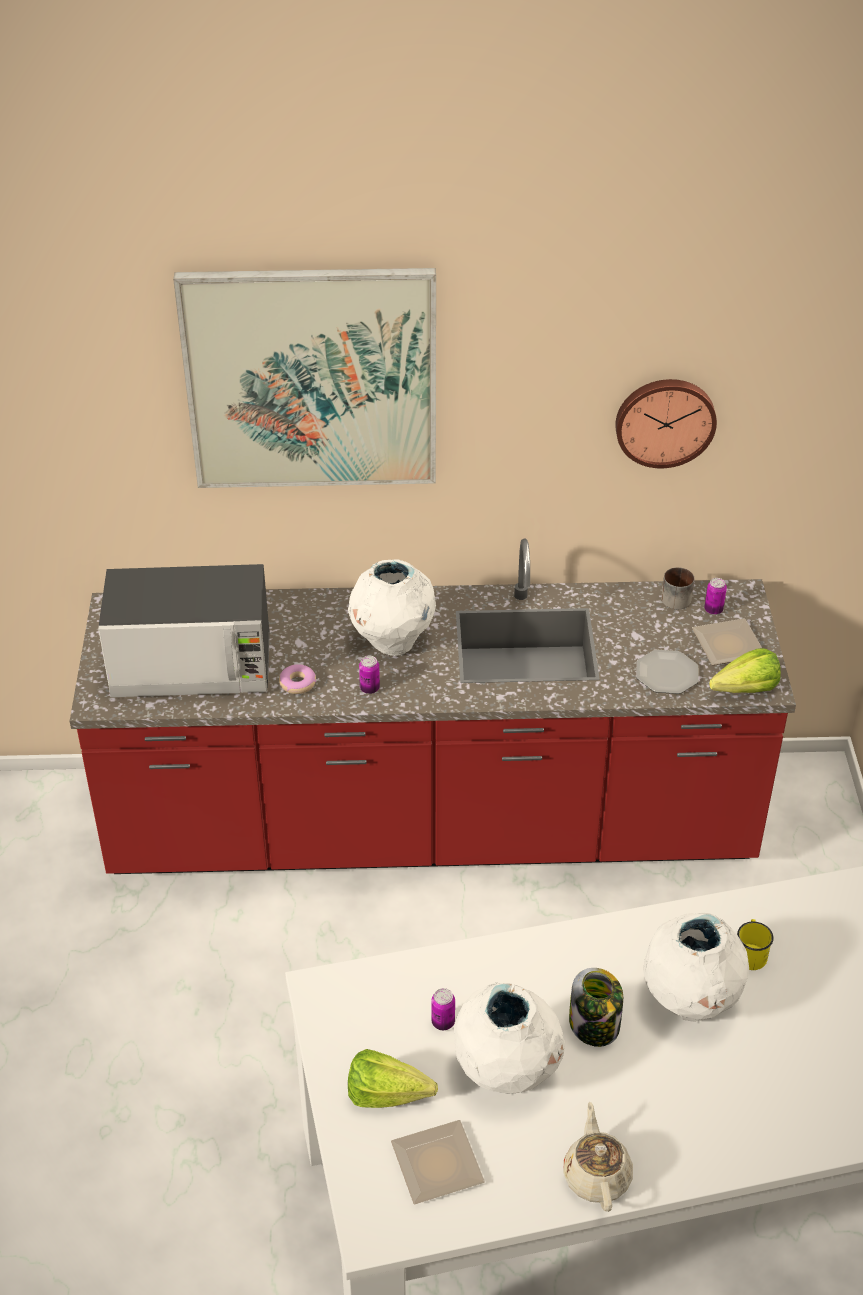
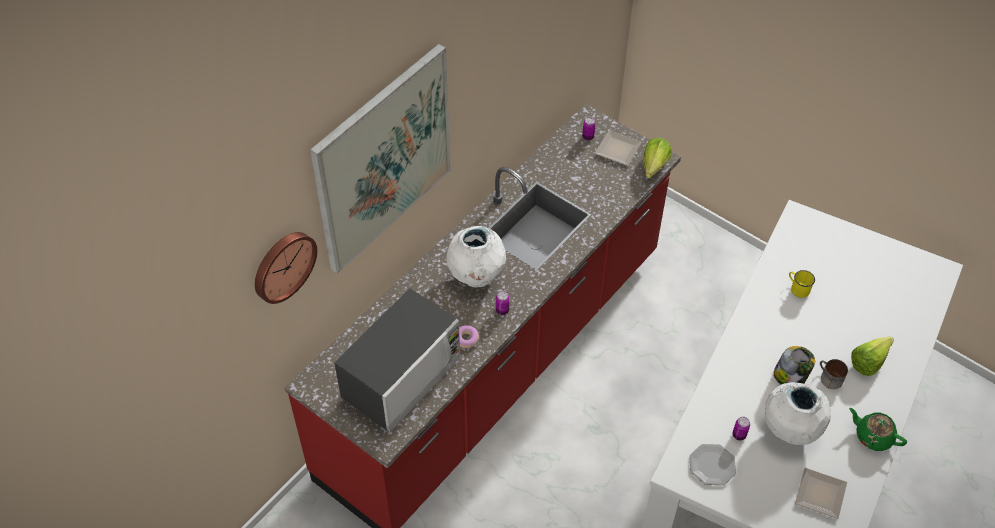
camera: 50 degrees left, 10 degrees up
(393, 1098) = (768, 486): lettuce -> lettuce (872, 360)
(596, 1175) = (873, 436): beige teapot -> green teapot
(665, 420) = (540, 50): wall clock -> wall clock (283, 265)
(666, 674) = (614, 187): plate -> plate (712, 466)
(675, 596) = (563, 143): mug -> mug (828, 378)
(690, 1003) = (807, 331): white vase -> none

